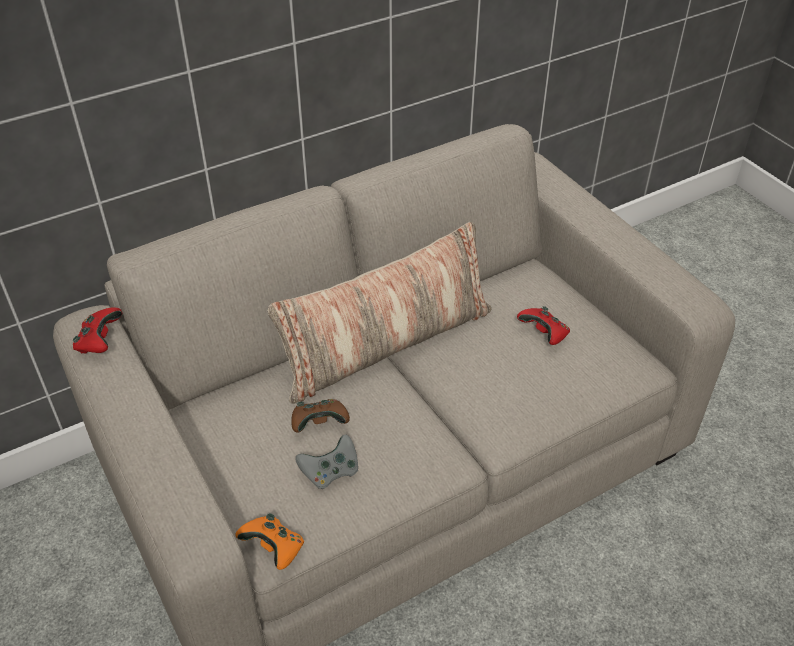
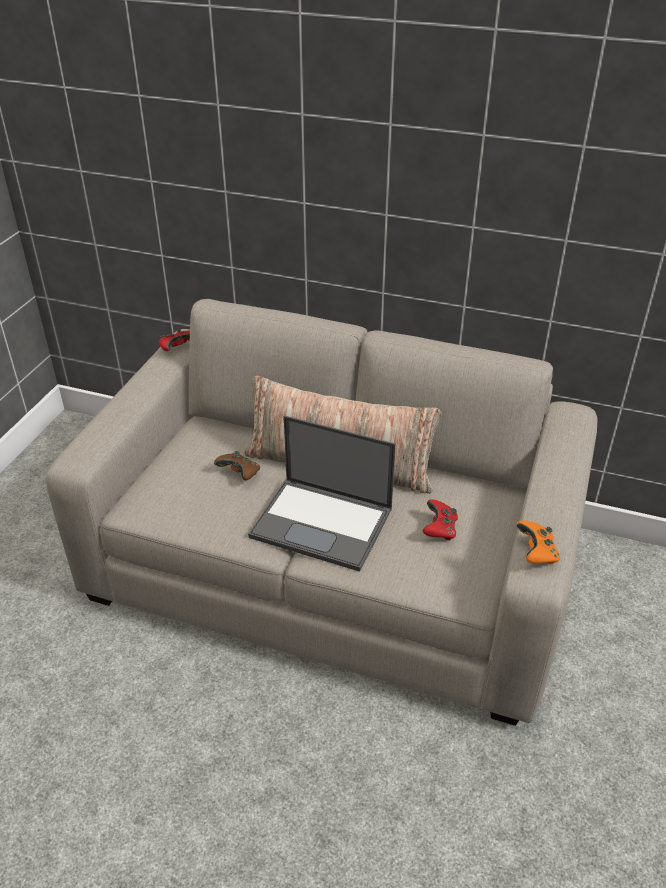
camera: 50 degrees right, 5 degrees down
(274, 549) = (129, 509): orange game controller -> orange game controller (536, 553)
(330, 472) = (206, 499): grey game controller -> none
(460, 404) = (323, 523): none -> laptop

